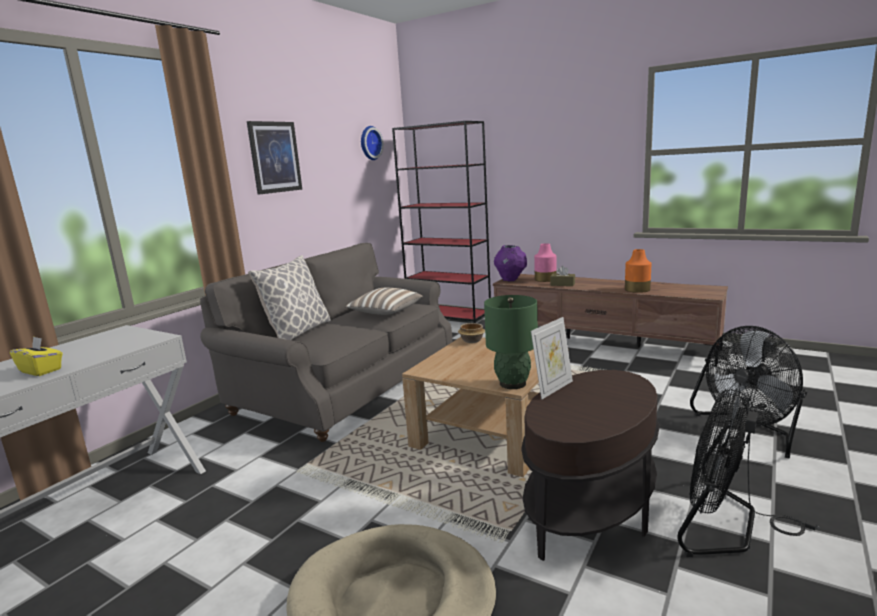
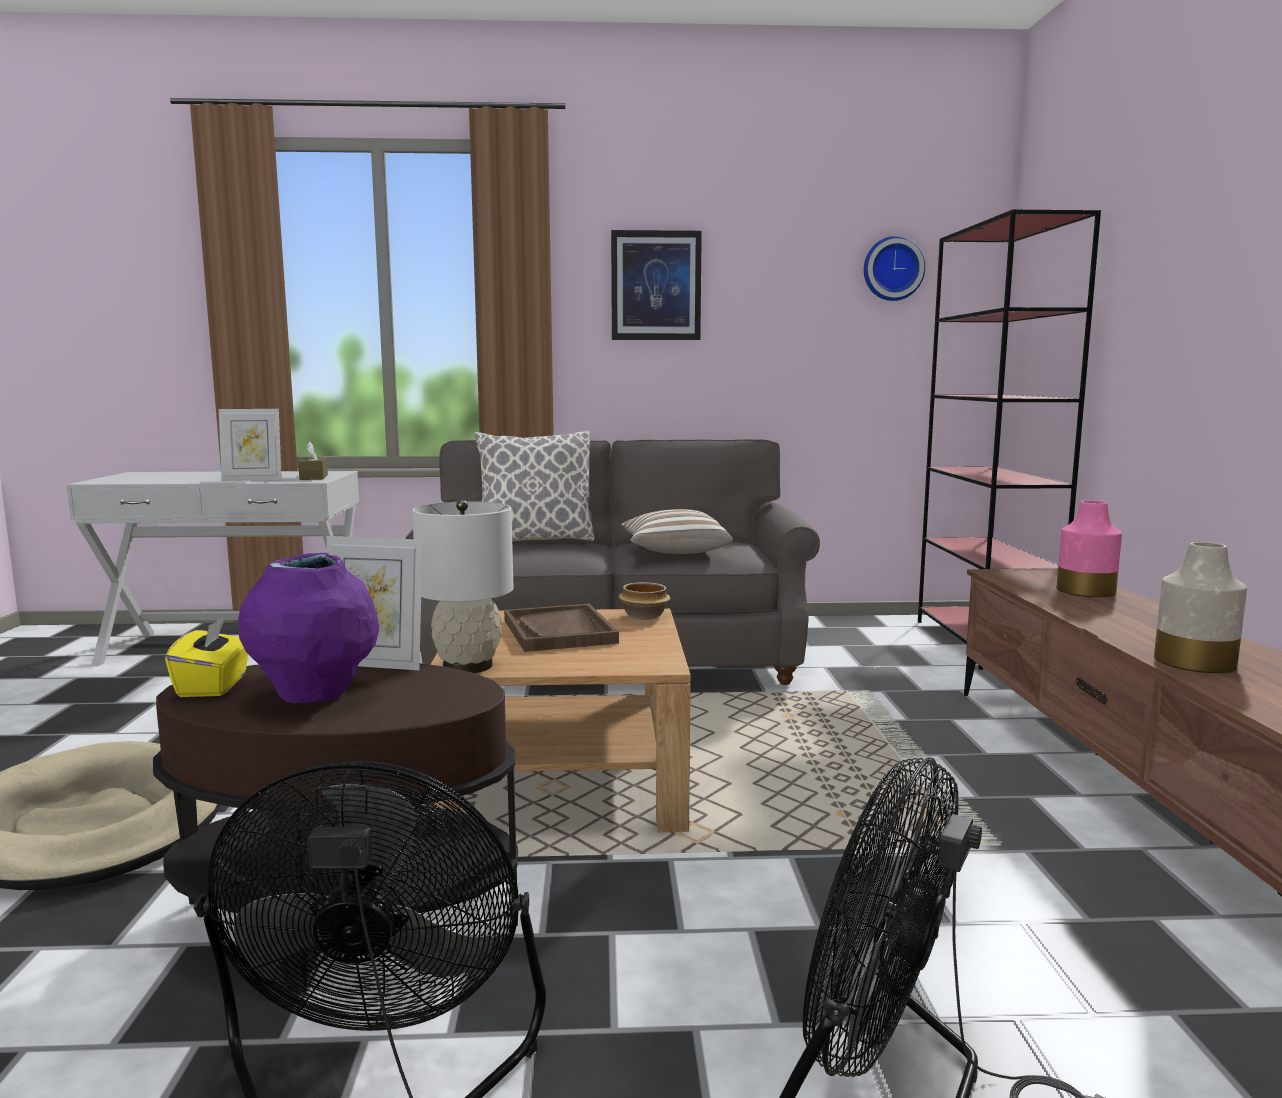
camera: 55 degrees right, 5 degrees down
(41, 370) = (201, 479): yellow tissue box -> yellow tissue box (214, 686)
(98, 354) = (252, 479): none -> picture frame
(476, 359) = (559, 631): none -> brown tray
(510, 280) = (1019, 573): purple vase -> purple vase (315, 696)
(512, 383) = (467, 666): green table lamp -> white table lamp
(562, 284) = (1075, 605): brown tissue box -> brown tissue box (314, 477)
(637, 289) = (1194, 661): orange vase -> beige vase

